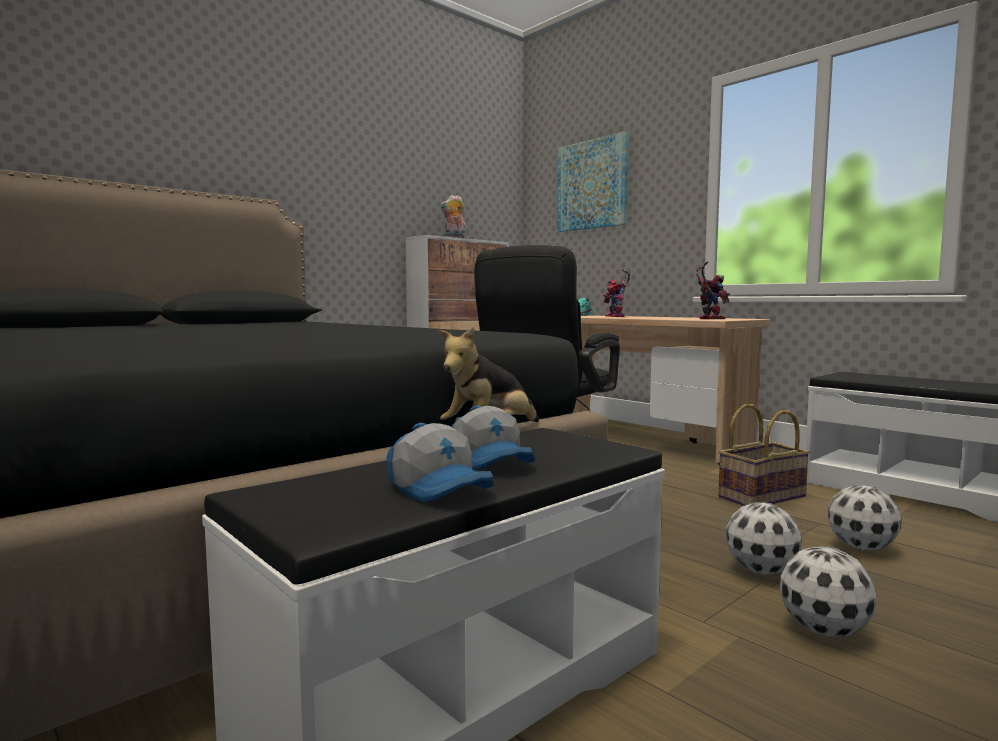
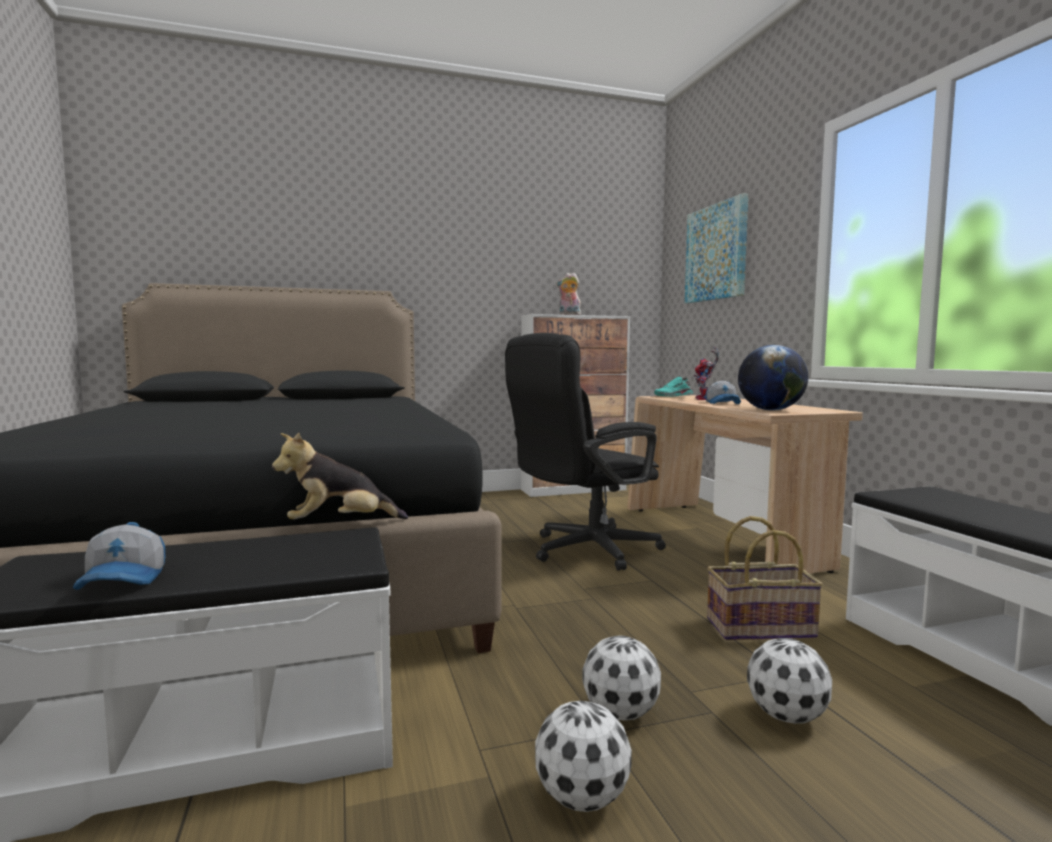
camera: 25 degrees right, 0 degrees up
(491, 461) = (230, 558): cap -> cap (723, 403)
(708, 319) = (770, 410): toy robot -> globe

